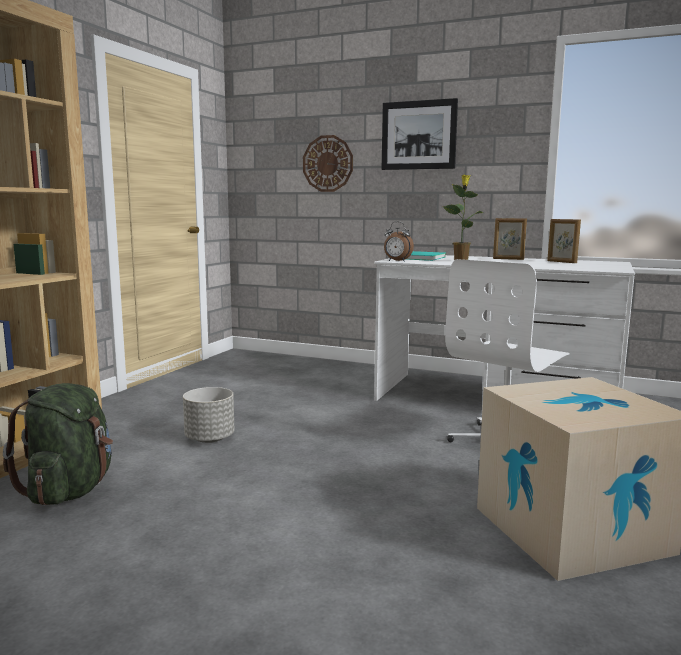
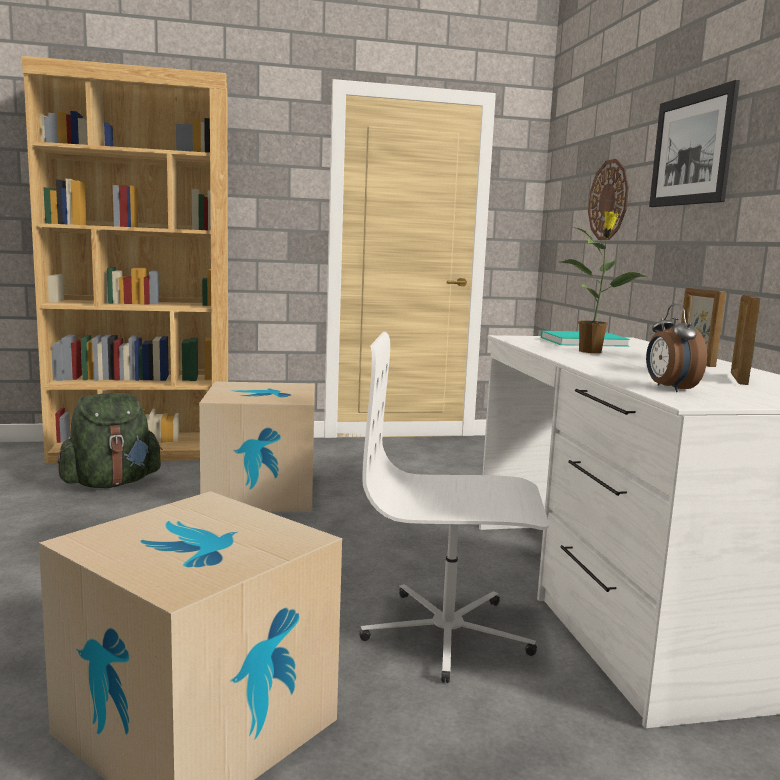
camera: 55 degrees right, 0 degrees up
(210, 438) = (260, 492): grey planter -> cardboard box
(397, 261) = (512, 338): alarm clock -> alarm clock (669, 388)

